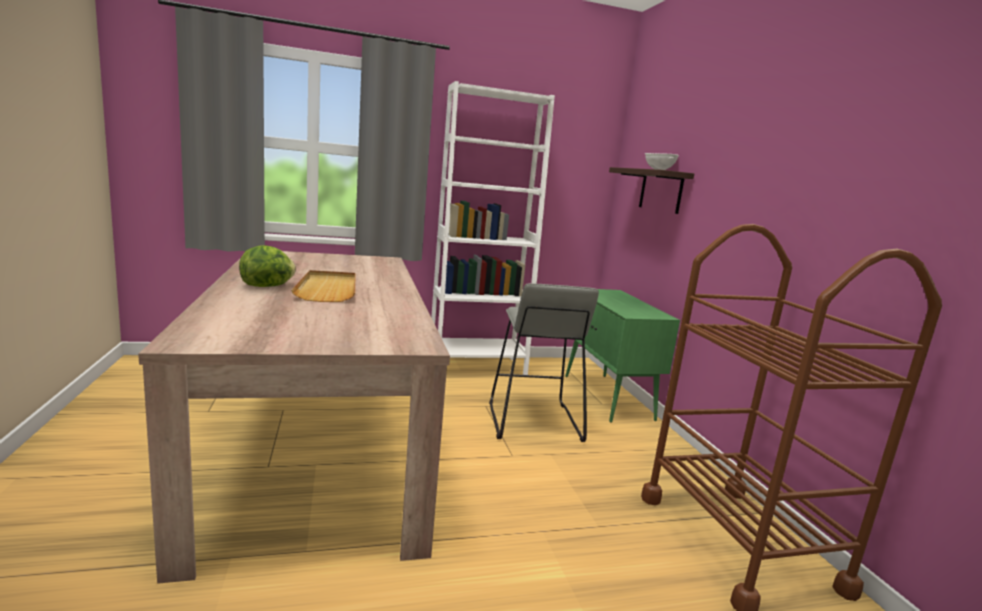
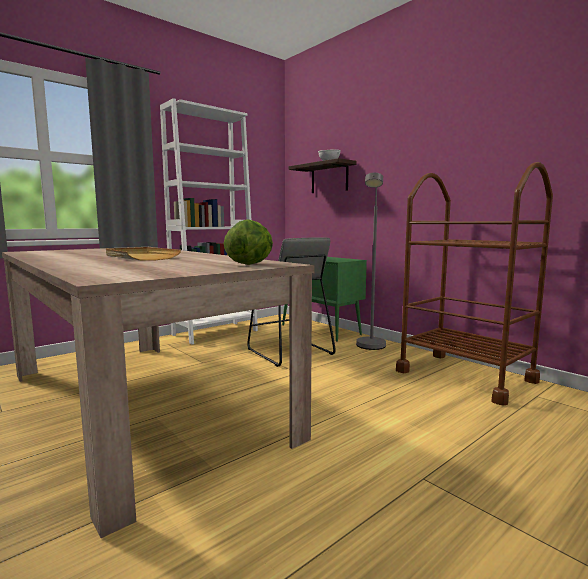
camera: 25 degrees left, 5 degrees down
(268, 286) = (84, 260): lettuce -> lettuce (250, 264)
(646, 446) = (370, 348): none -> grey floor lamp

